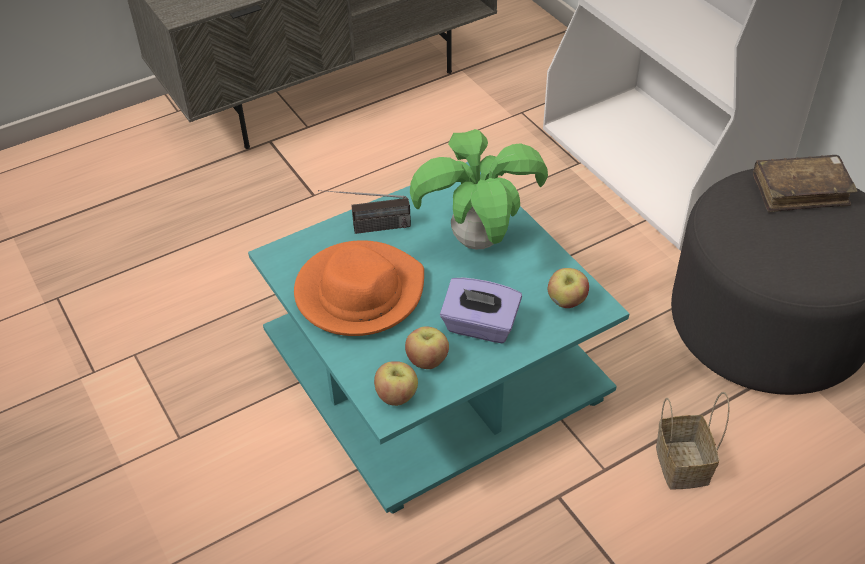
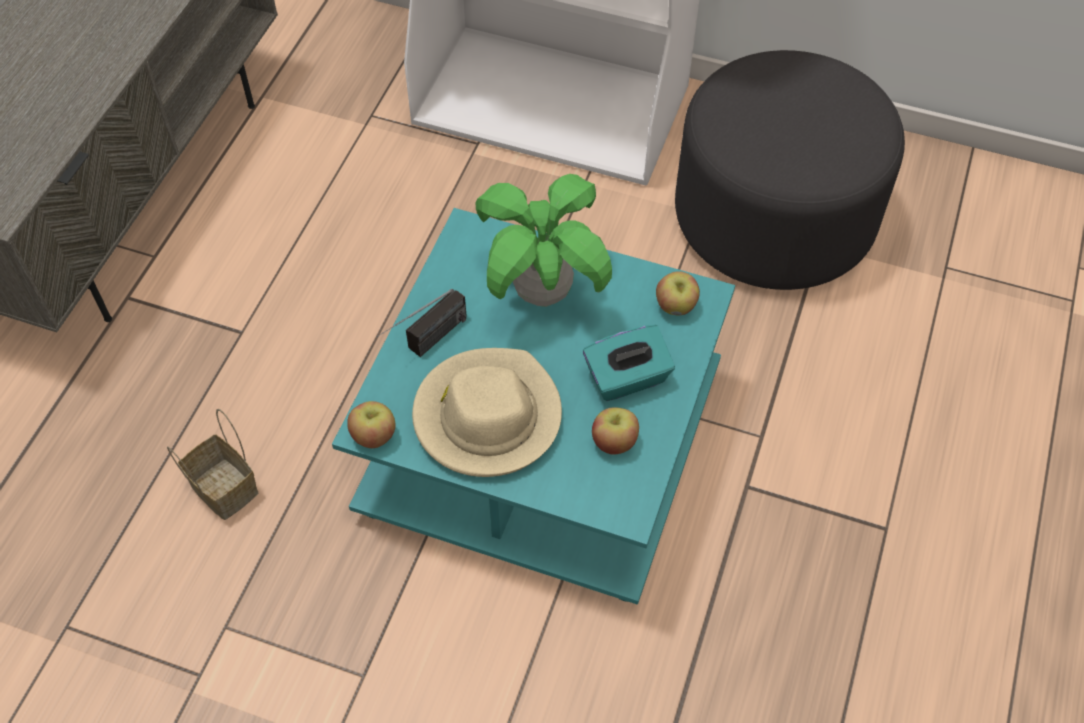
camera: 40 degrees left, 10 degrees up
(359, 292) = (487, 416): orange hat -> beige hat
(397, 396) = (622, 494): apple -> apple (374, 436)
(480, 326) = (627, 378): purple tissue box -> turquoise tissue box
(680, 463) = (812, 390): basket -> basket (222, 488)
(800, 191) = (771, 81): brown book -> none

